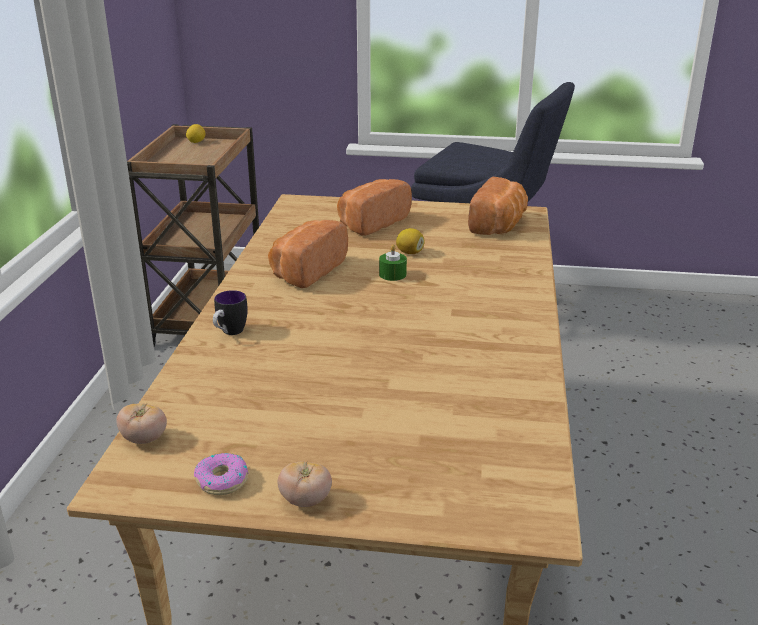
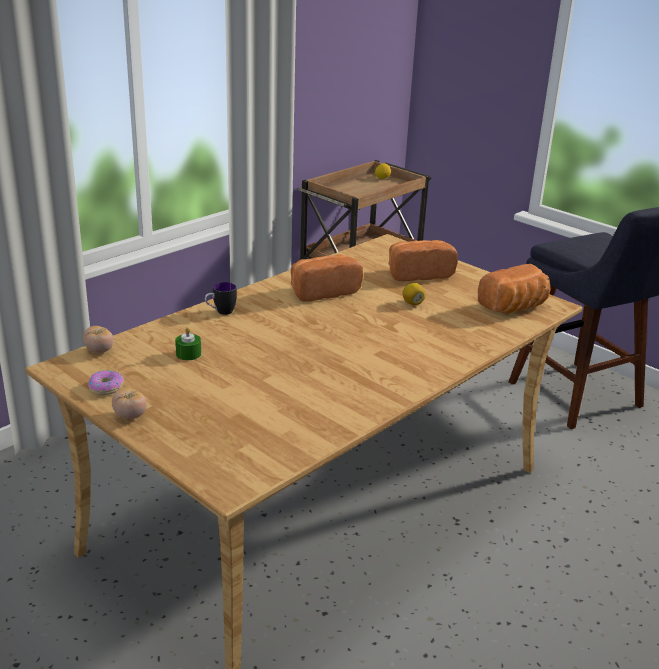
camera: 35 degrees right, 0 degrees up
(392, 274) = (376, 313): green candle -> green candle (188, 354)

